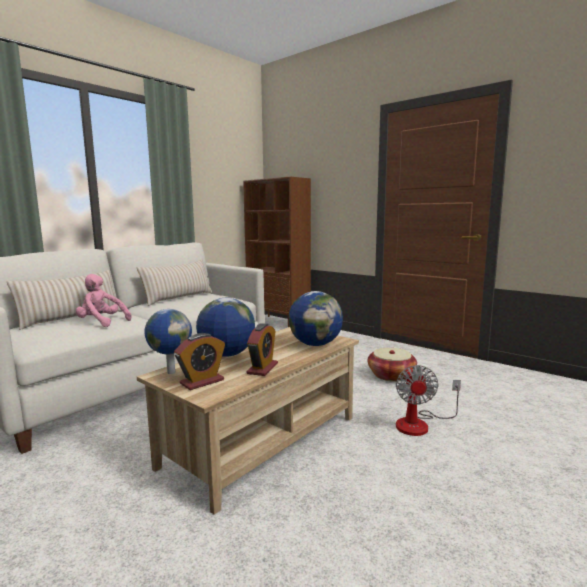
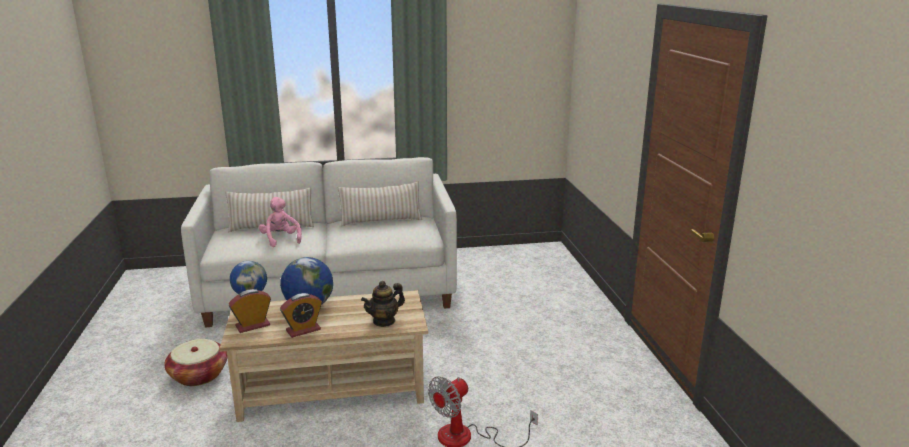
camera: 40 degrees right, 10 degrees up
(202, 382) = (253, 326): alarm clock -> alarm clock turned 150 degrees clockwise
(279, 322) = (553, 259): brown bookcase -> none
(315, 344) = (384, 321): globe -> teapot
(391, 375) = (542, 378): basket -> basket (199, 375)

